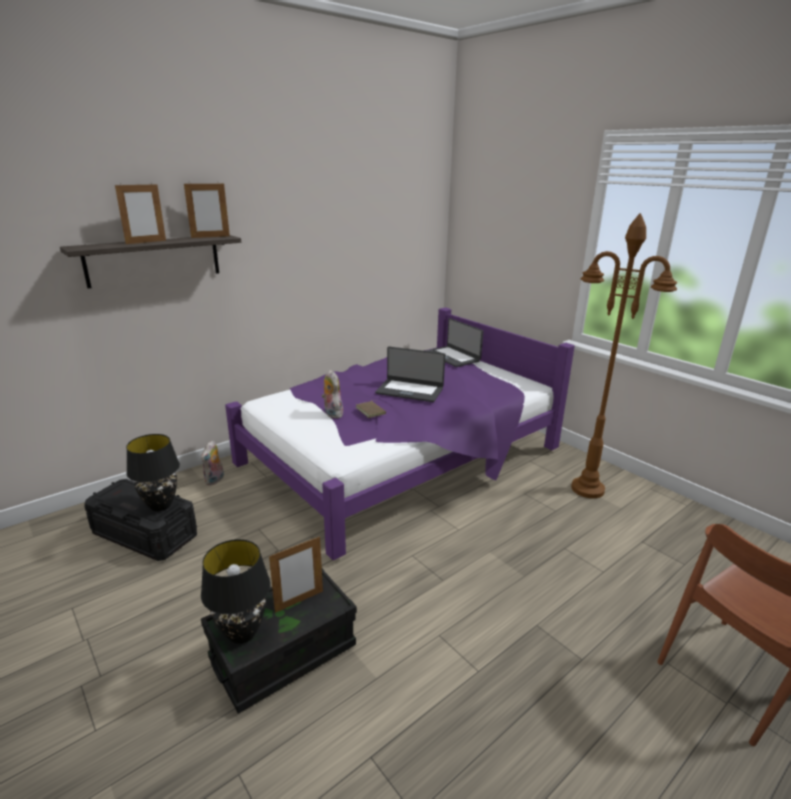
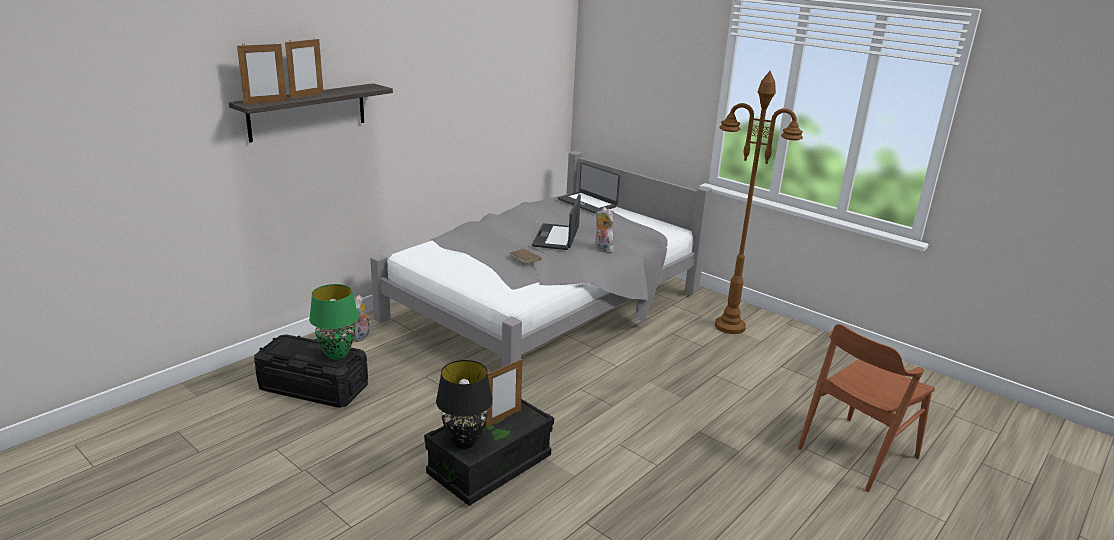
camera: 10 degrees left, 0 degrees up
(161, 506) = (337, 355): black table lamp -> green table lamp
(210, 237) = (361, 87): picture frame -> picture frame (265, 102)
(332, 413) = (487, 262): plush toy -> plush toy (602, 249)
(399, 458) = (544, 308): purple bed -> grey bed
(410, 390) = (557, 237): laptop -> laptop turned 90 degrees clockwise

